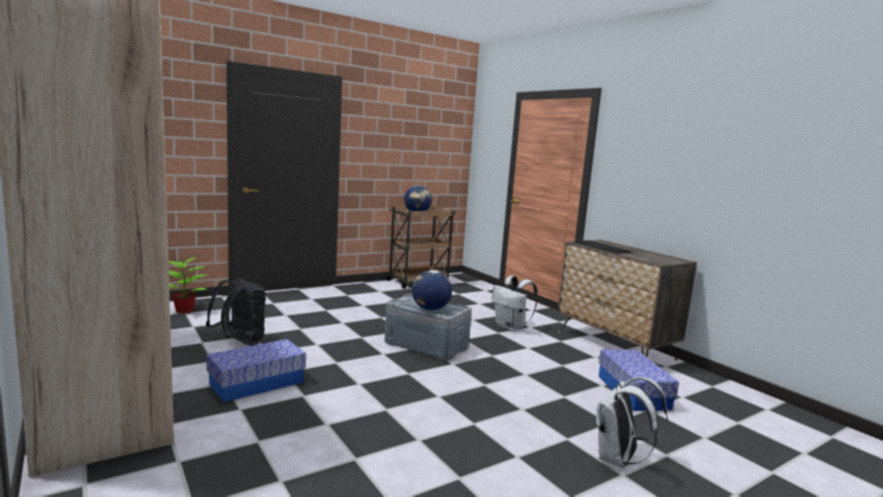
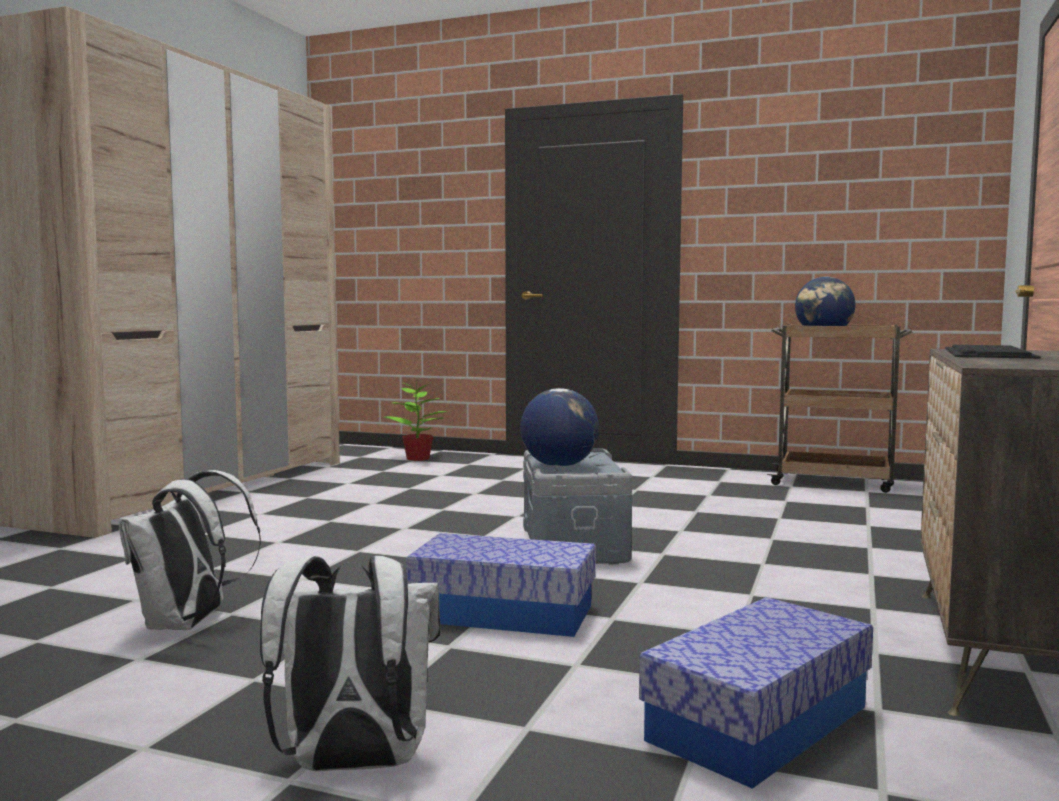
camera: 55 degrees right, 5 degrees down
(240, 343) = (376, 490): black backpack -> none
(257, 383) = (279, 521): storage box -> storage box (503, 613)
(511, 327) = (818, 564): white backpack -> white backpack (188, 624)

